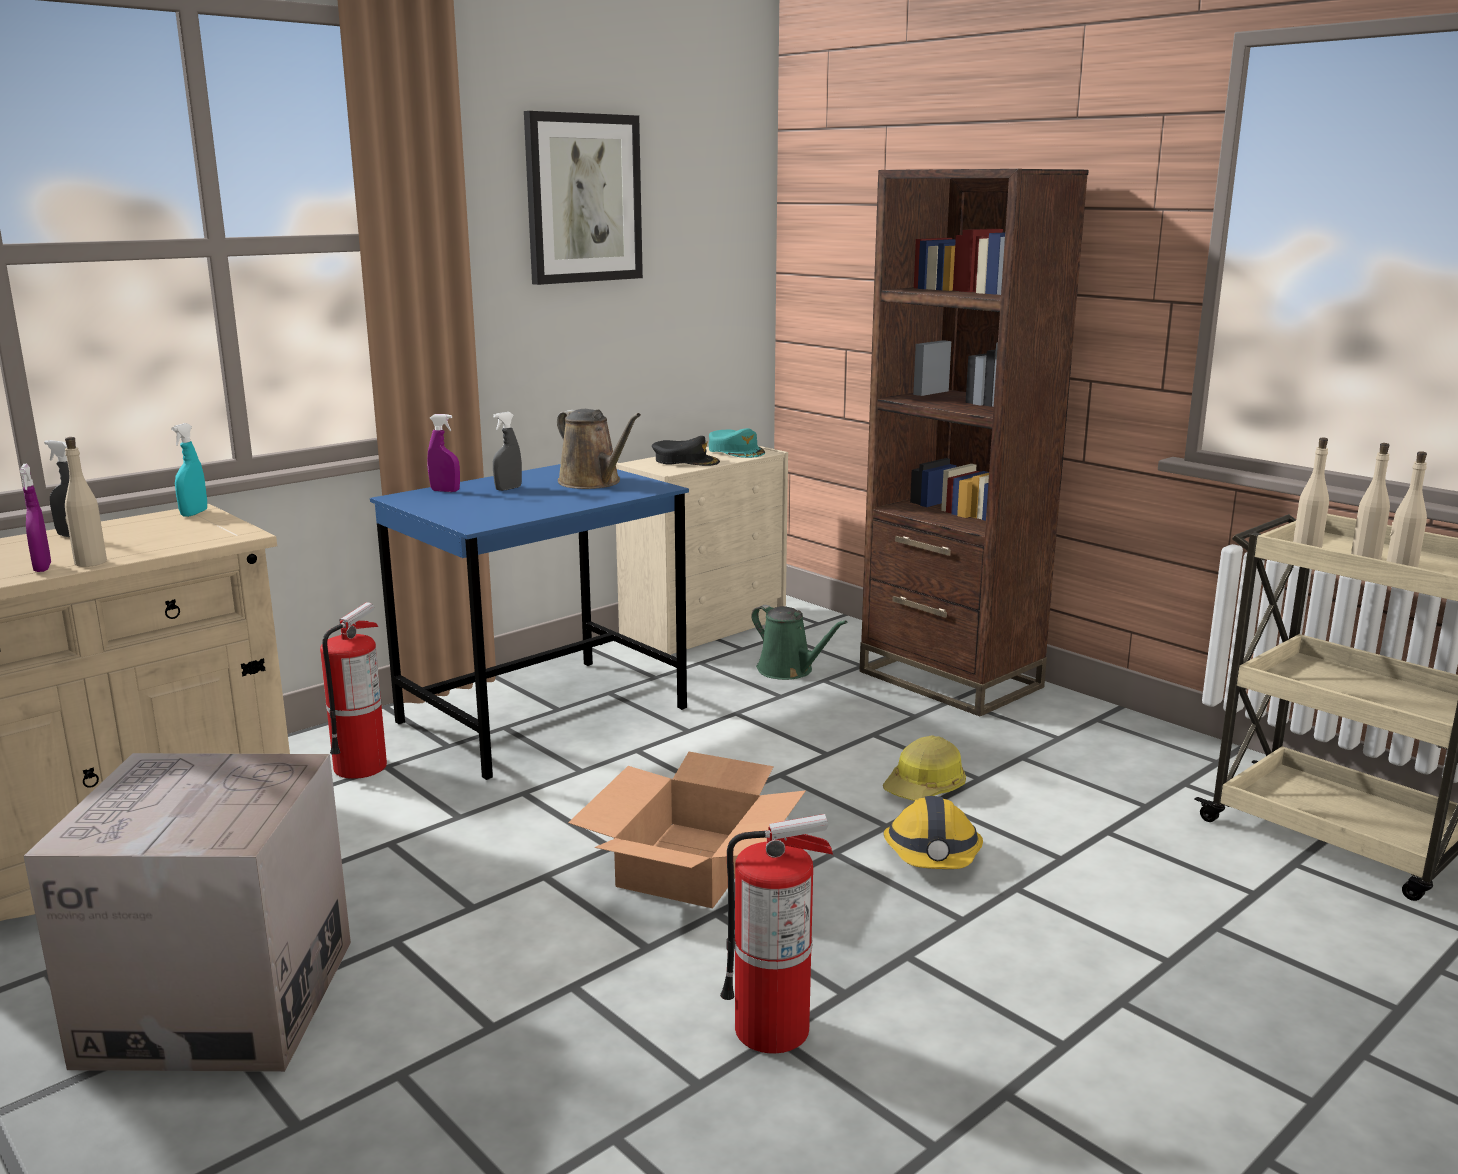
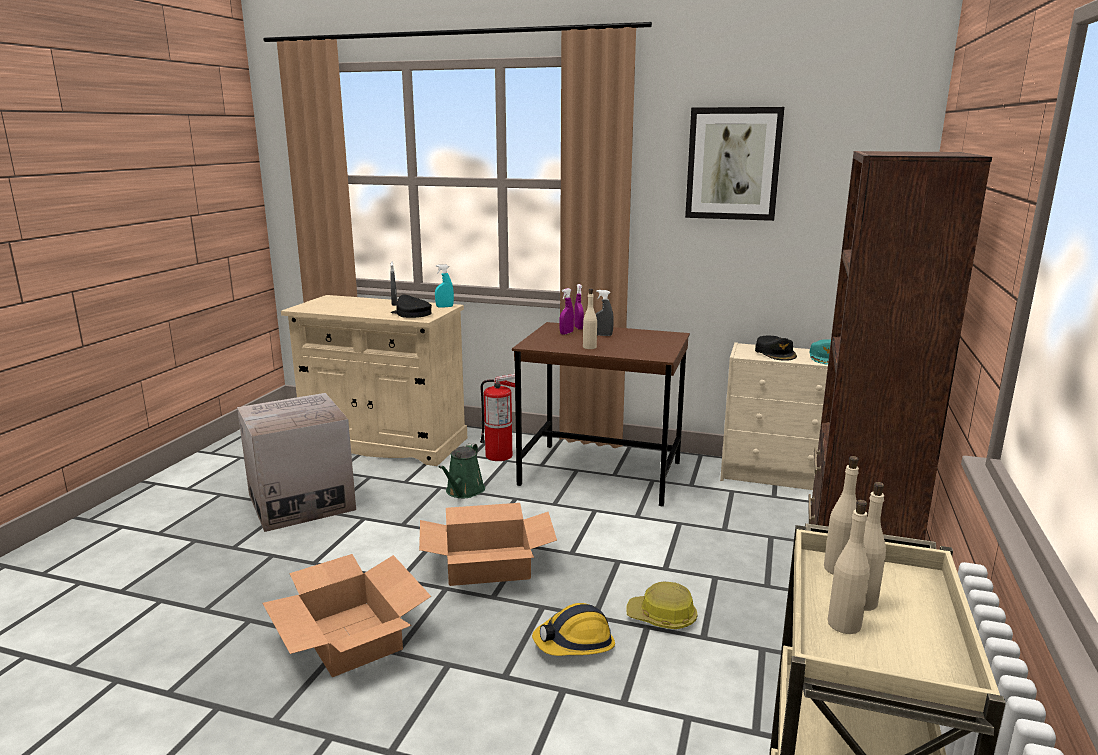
camera: 60 degrees right, 0 degrees up
(42, 568) = (351, 311): purple spray bottle -> purple spray bottle (566, 333)
(90, 562) = (364, 314): beige bottle -> beige bottle (589, 347)
(184, 536) = (411, 314): none -> black cap
(543, 715) = (601, 474): blue desk -> brown desk
(593, 483) = (645, 344): brown watering can -> none
(773, 1029) = (350, 638): fire extinguisher -> cardboard box
(789, 670) = (766, 521): green watering can -> green watering can (463, 491)

